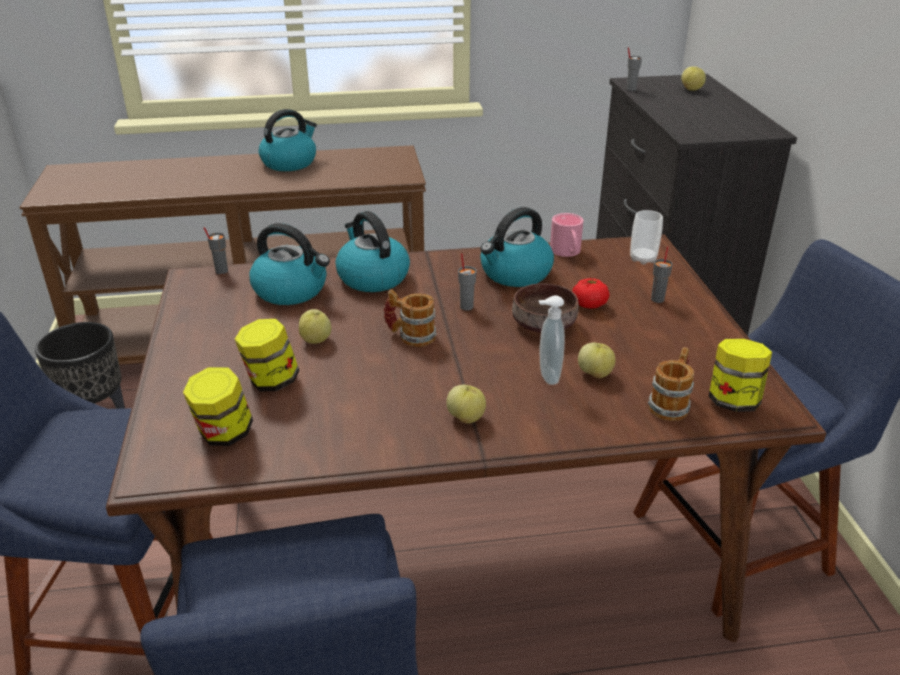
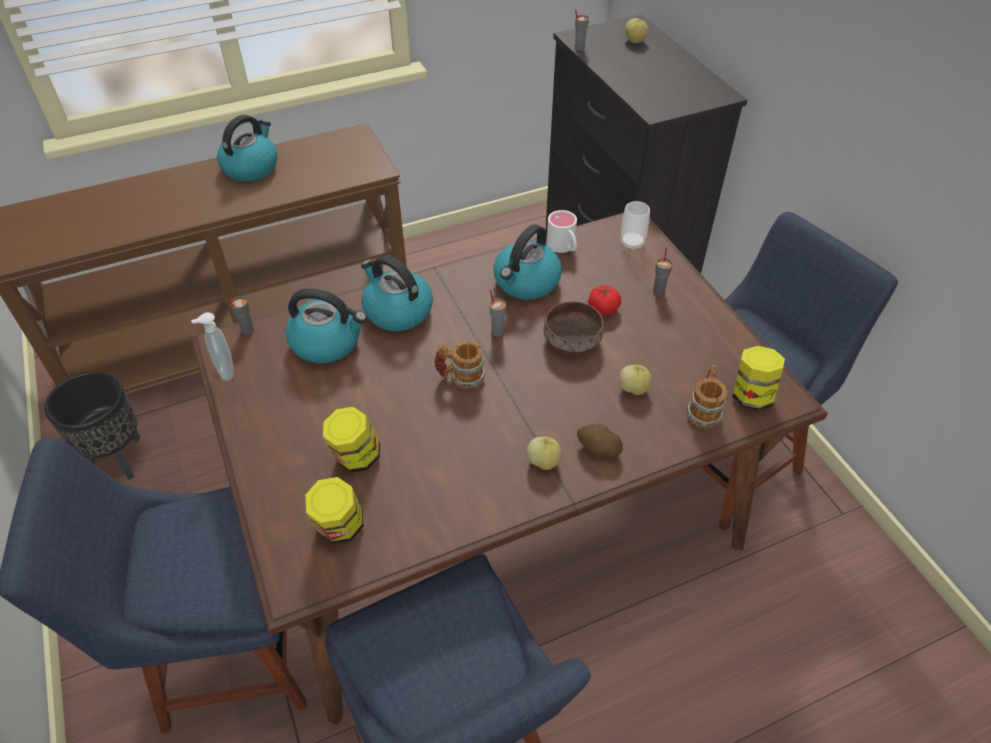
camera: 15 degrees left, 15 degrees up
(316, 340) = (376, 399): apple -> none
(532, 417) = (598, 449): none -> potato
(547, 376) = (594, 400): soap dispenser -> soap dispenser (224, 371)
(567, 253) = (564, 247): pink mug -> white mug

